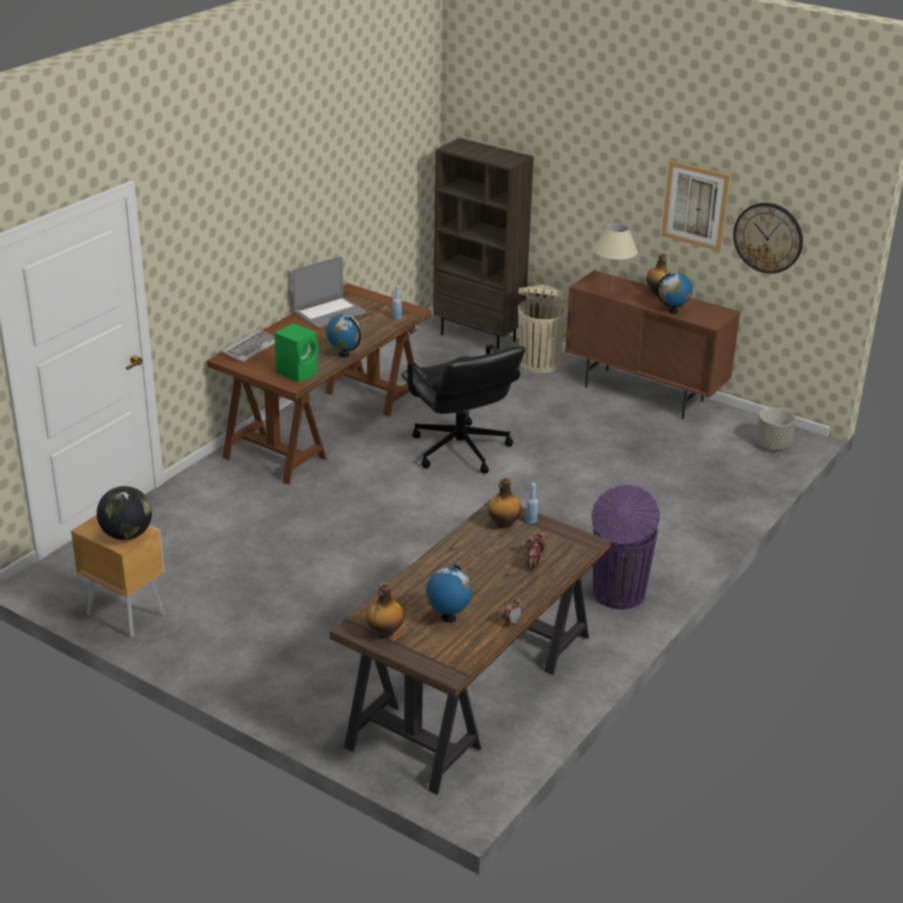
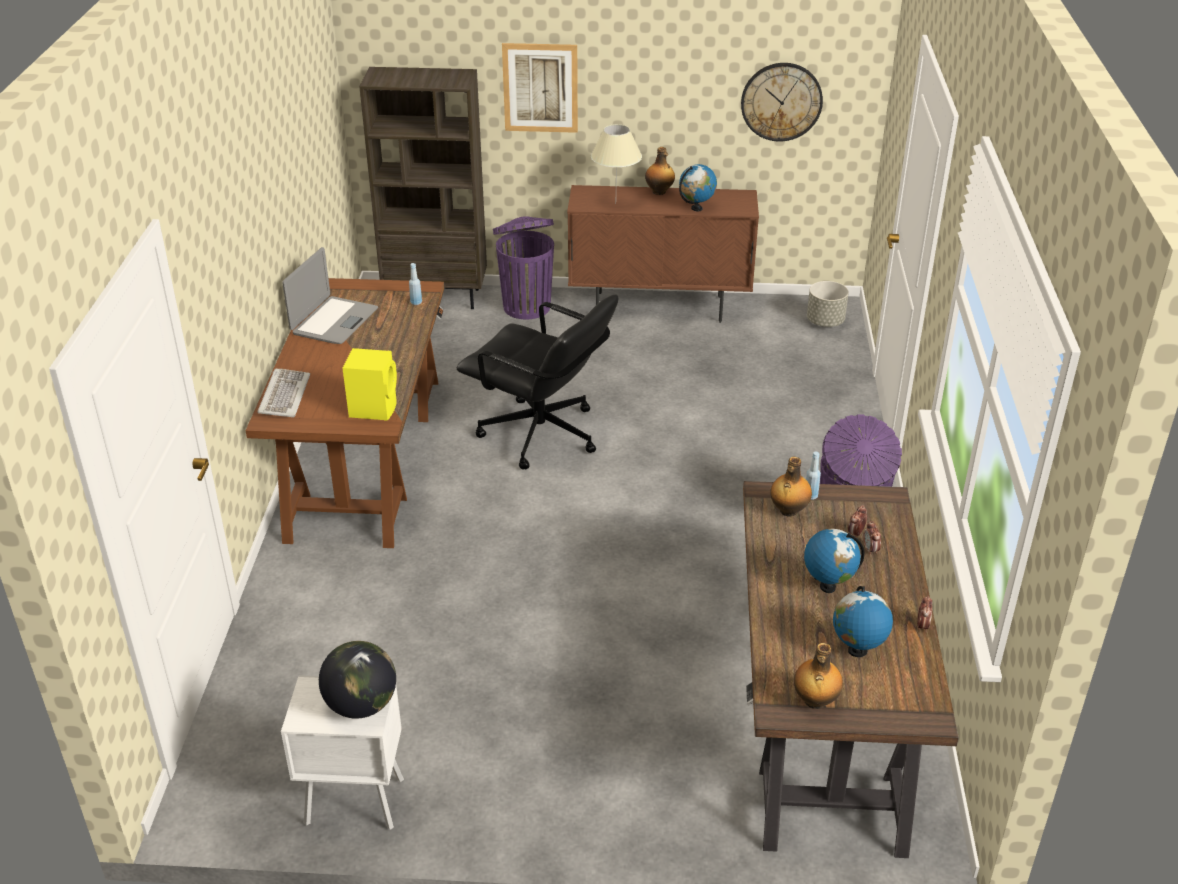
camera: 30 degrees left, 5 degrees up
(125, 613) = (352, 801): brown nightstand -> white nightstand
(298, 372) = (374, 408): green speaker -> yellow speaker
(344, 355) = (404, 367): globe -> globe (827, 586)
(539, 363) = (526, 306): beige trash can -> purple trash can
(695, 205) = (691, 84): picture -> picture (540, 88)

